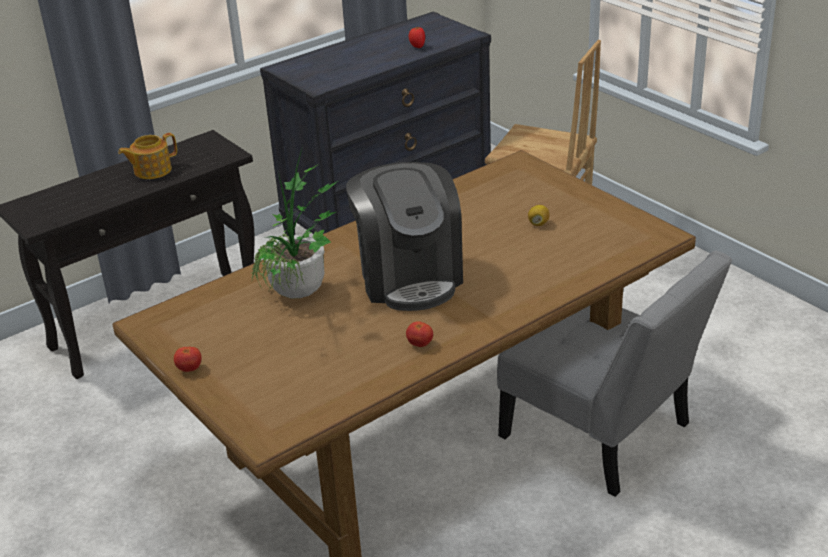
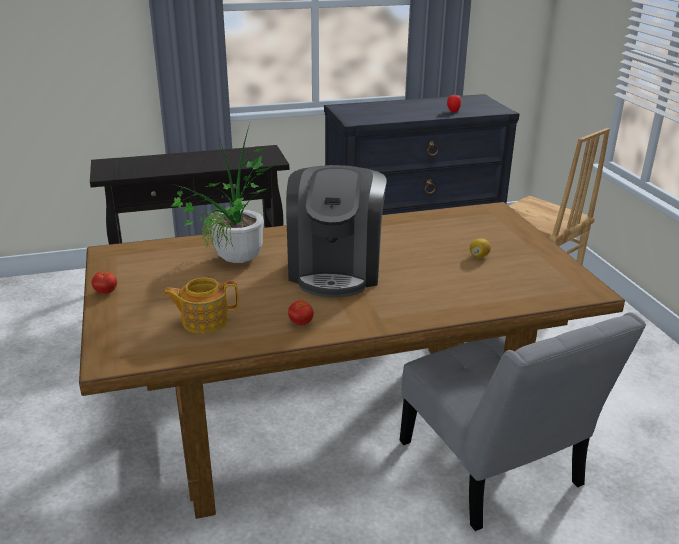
camera: 20 degrees right, 5 degrees down
(151, 170) = (211, 160): teapot -> teapot (204, 321)

